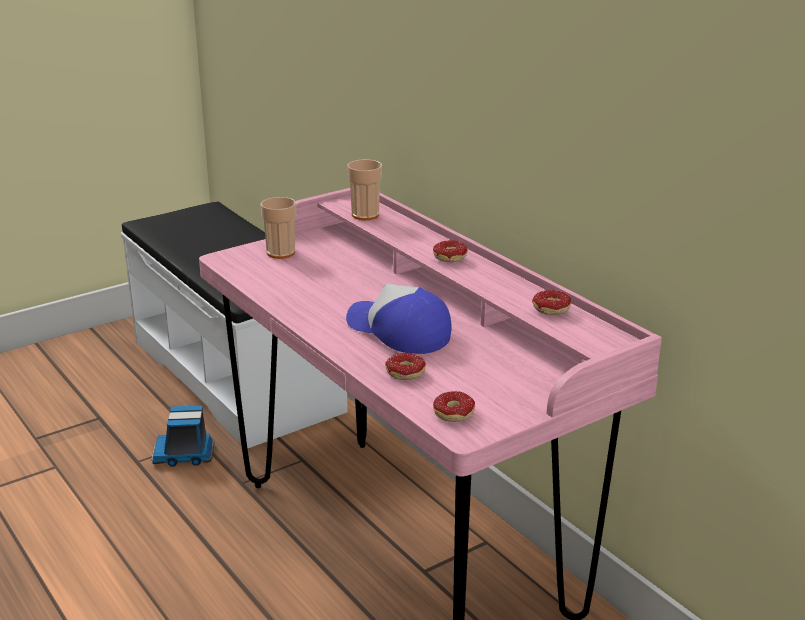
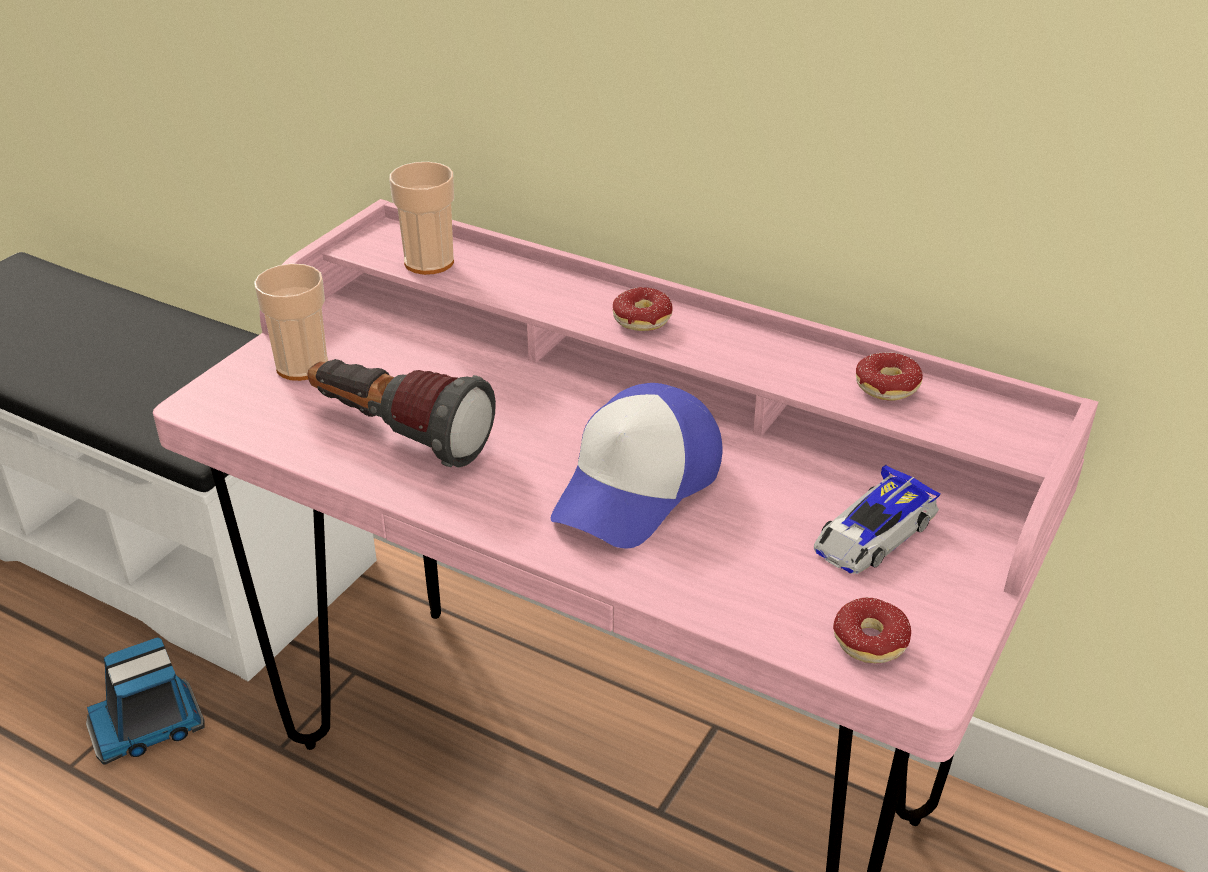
camera: 25 degrees left, 10 degrees up
(301, 288) = (398, 436): none -> flashlight
(398, 331) = (637, 486): cap -> cap turned 75 degrees counterclockwise
(404, 377) = (725, 584): donut -> none
(500, 376) = (872, 534): none -> toy car

